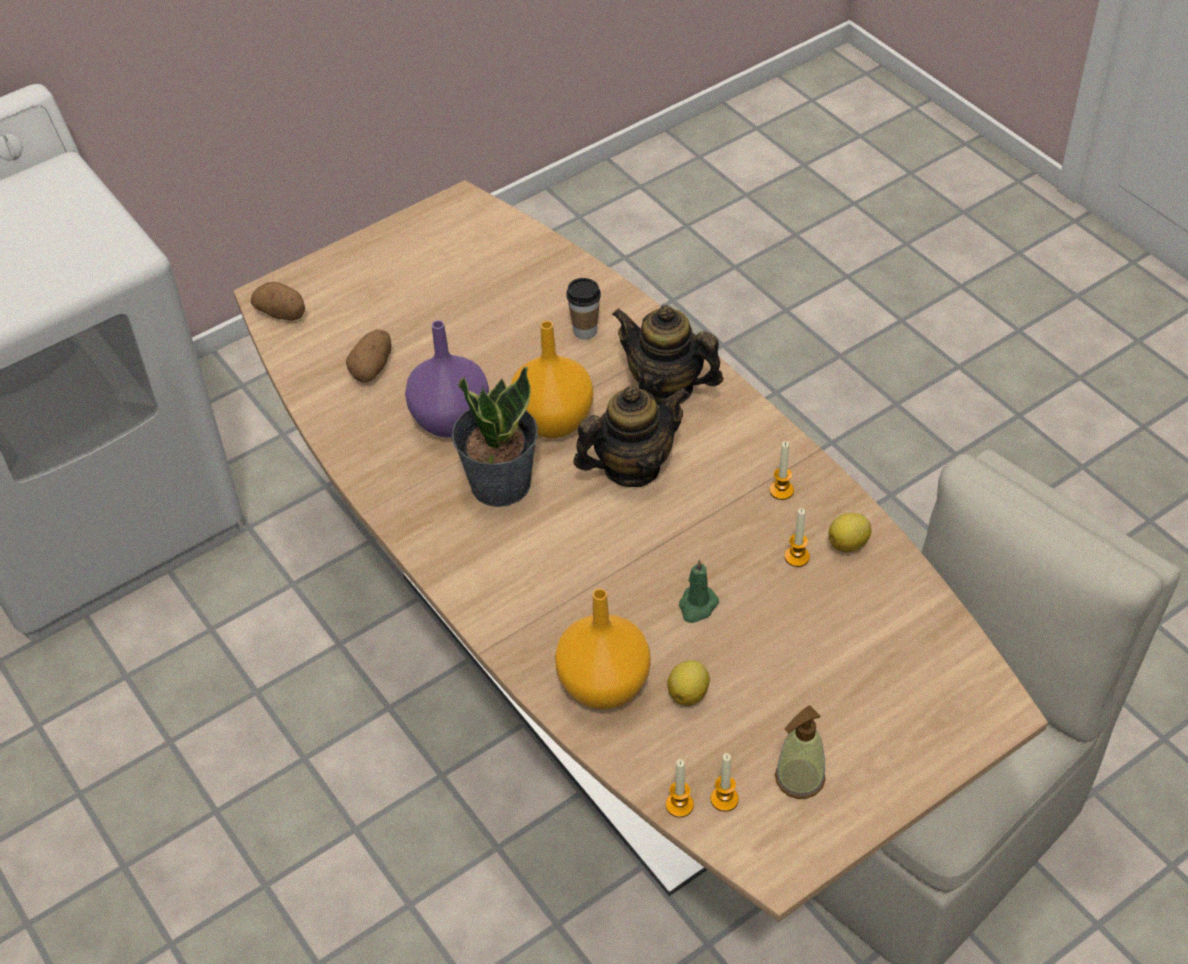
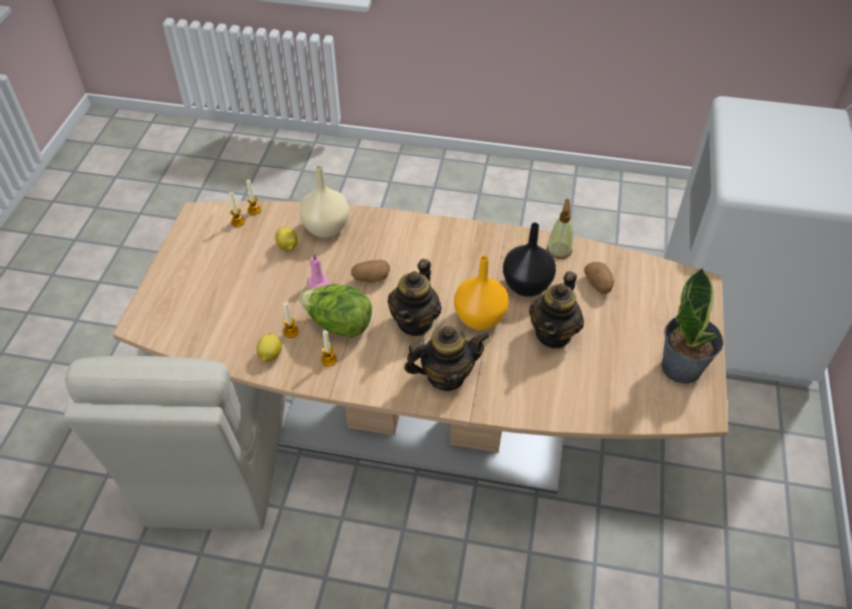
camera: 135 degrees right, 0 degrees up
(282, 313) = (680, 280): potato -> potato (371, 278)
(450, 419) = (528, 286): purple vase -> black vase
(496, 352) = (554, 334): none -> teapot
(499, 483) = (466, 274): potted plant -> potted plant (682, 367)
(585, 331) = (527, 379): cup -> none
(602, 687) = (326, 227): orange vase -> beige vase
(697, 606) = (317, 281): green candle -> pink candle
(728, 525) = (339, 325): none -> lettuce
(799, 778) = (212, 246): soap dispenser -> soap dispenser (559, 250)

